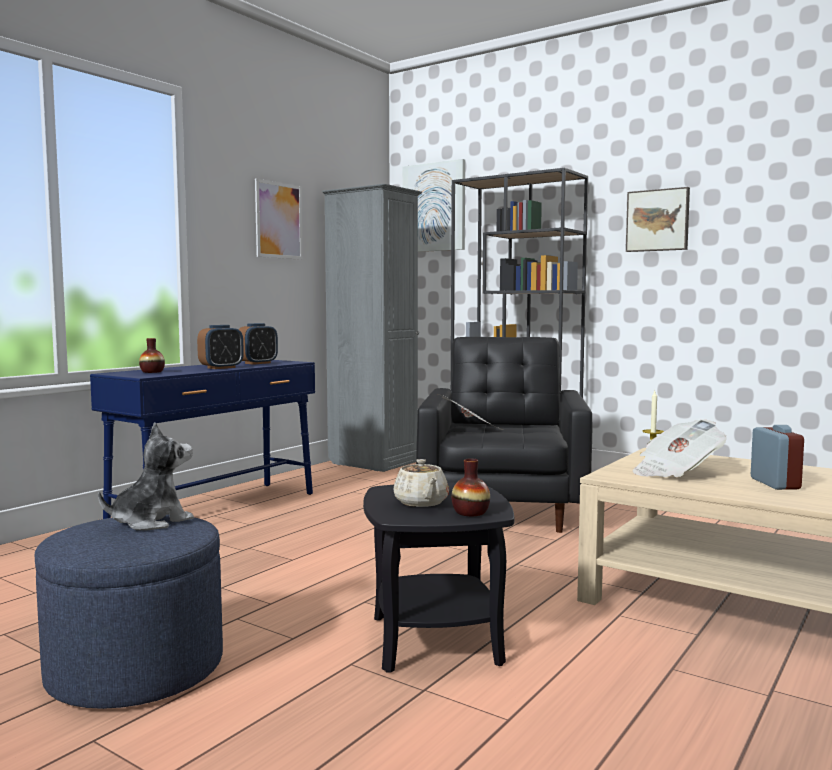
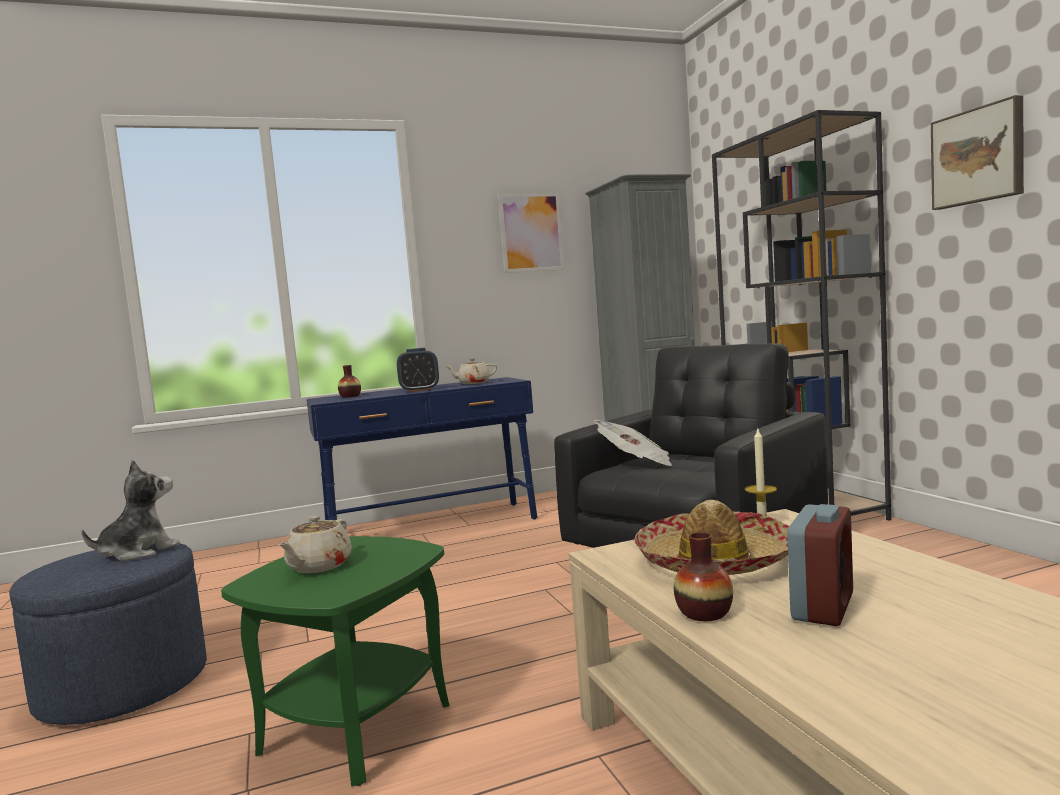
camera: 35 degrees right, 0 degrees up
(151, 522) = (138, 552): plush toy -> plush toy turned 45 degrees counterclockwise
(257, 363) = (473, 383): alarm clock -> beige teapot
(434, 207) = (729, 188): picture -> none
(435, 640) = (356, 728): black side table -> green side table
(470, 512) = (321, 589): vase -> vase (704, 613)
(675, 472) = (715, 560): newspaper -> hat

